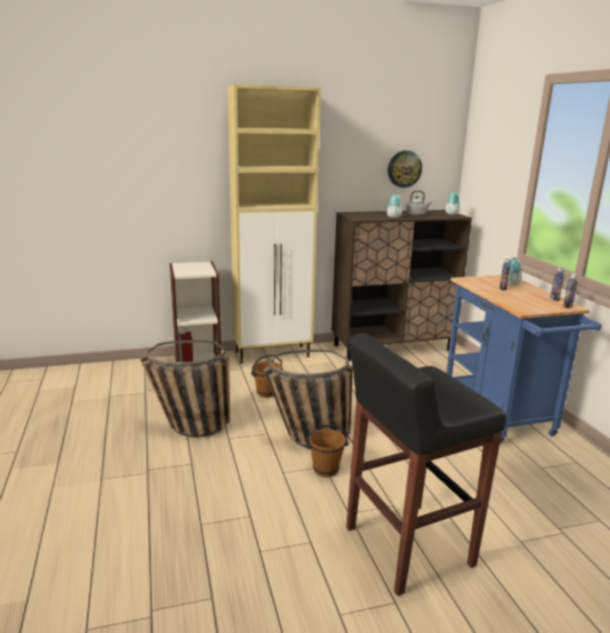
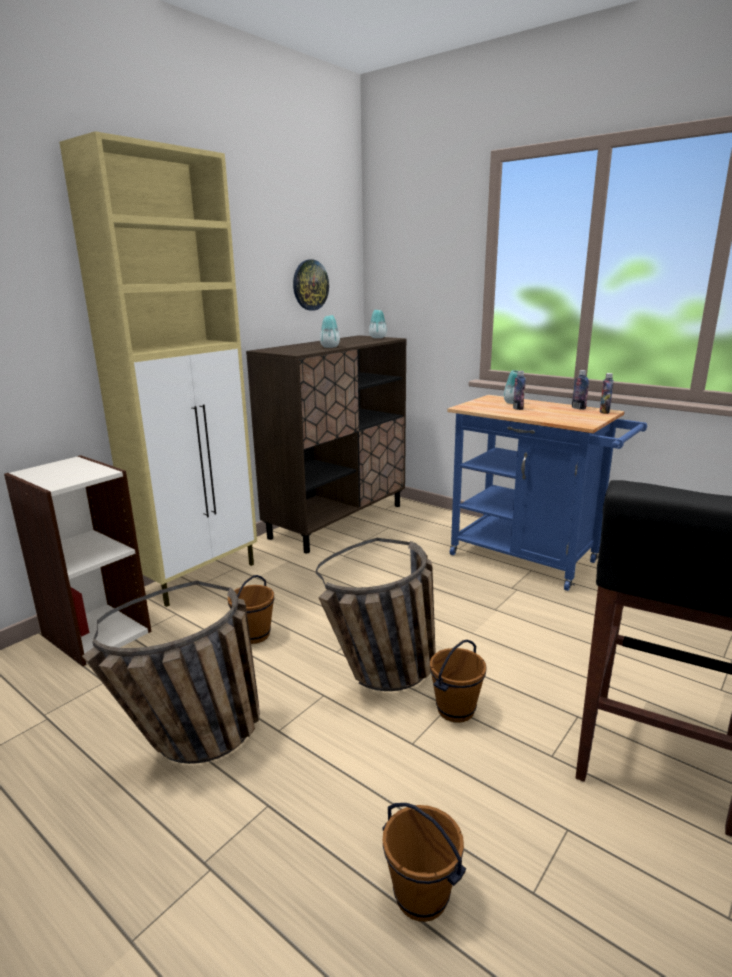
camera: 35 degrees left, 0 degrees up
(213, 524) = (422, 895): none -> brown bucket
(416, 215) = (347, 342): grey kettle -> none

